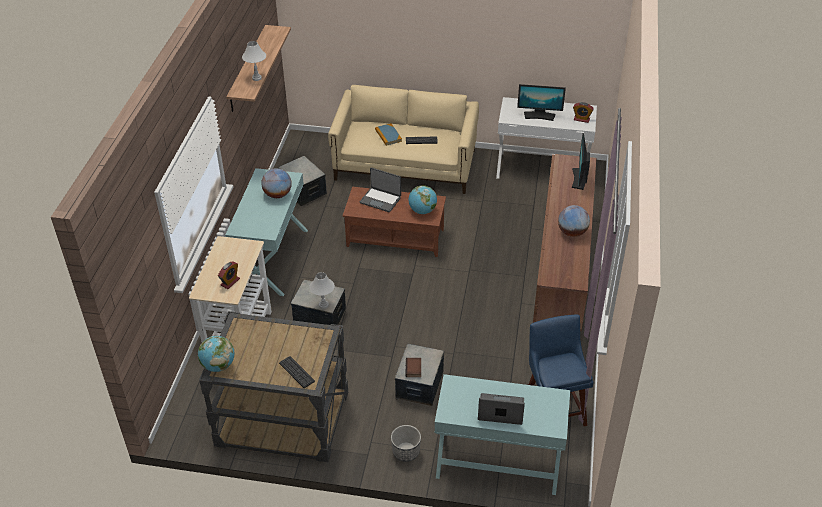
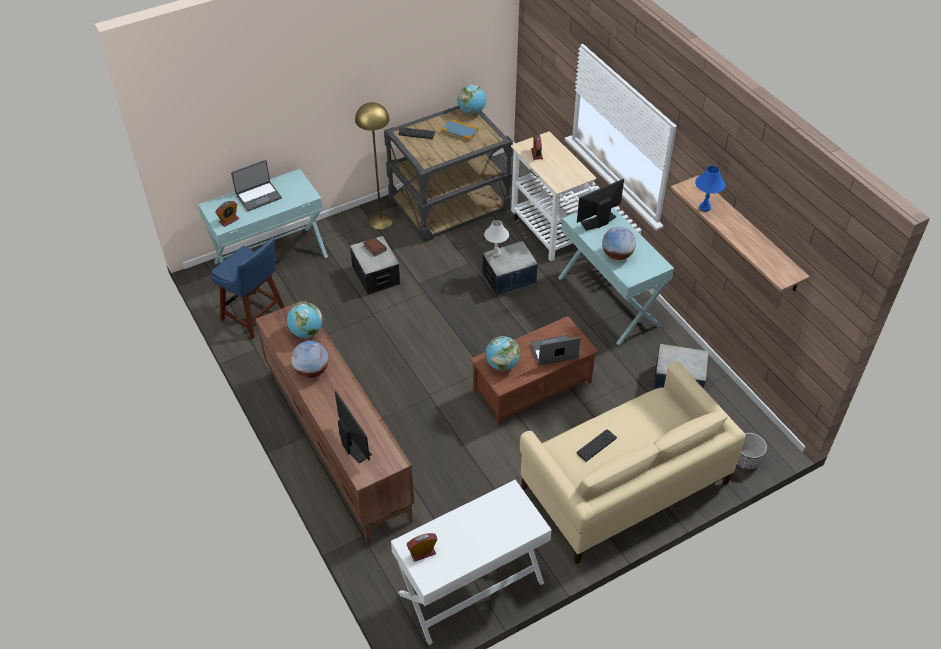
camera: 140 degrees right, 5 degrees up
(257, 78) = (704, 207): white table lamp -> blue table lamp
(362, 439) = (381, 221): none -> yellow floor lamp
(388, 135) = (637, 429): book -> book (459, 132)
(406, 452) = (342, 230): planter -> planter (746, 460)
(539, 115) = (478, 523): monitor -> monitor (598, 221)
(548, 400) = (229, 220): none -> alarm clock
(555, 260) = (306, 332): none -> globe

